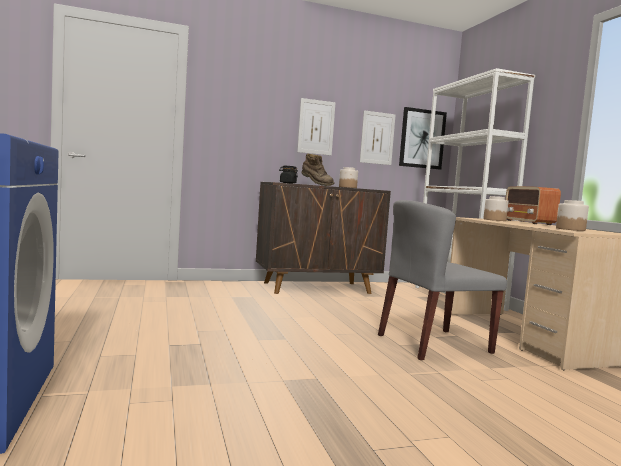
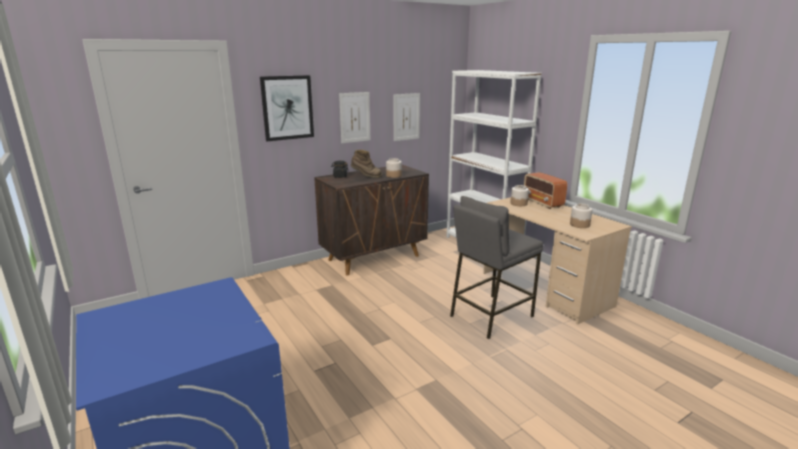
camera: 15 degrees left, 15 degrees up
(422, 139) = (442, 110): picture -> picture (287, 108)
(433, 344) = (490, 316): grey chair -> grey stool

